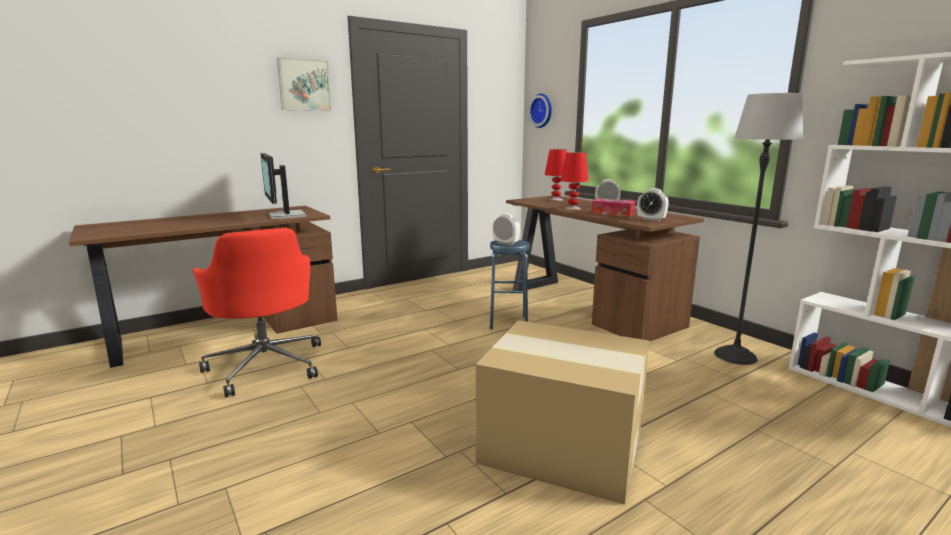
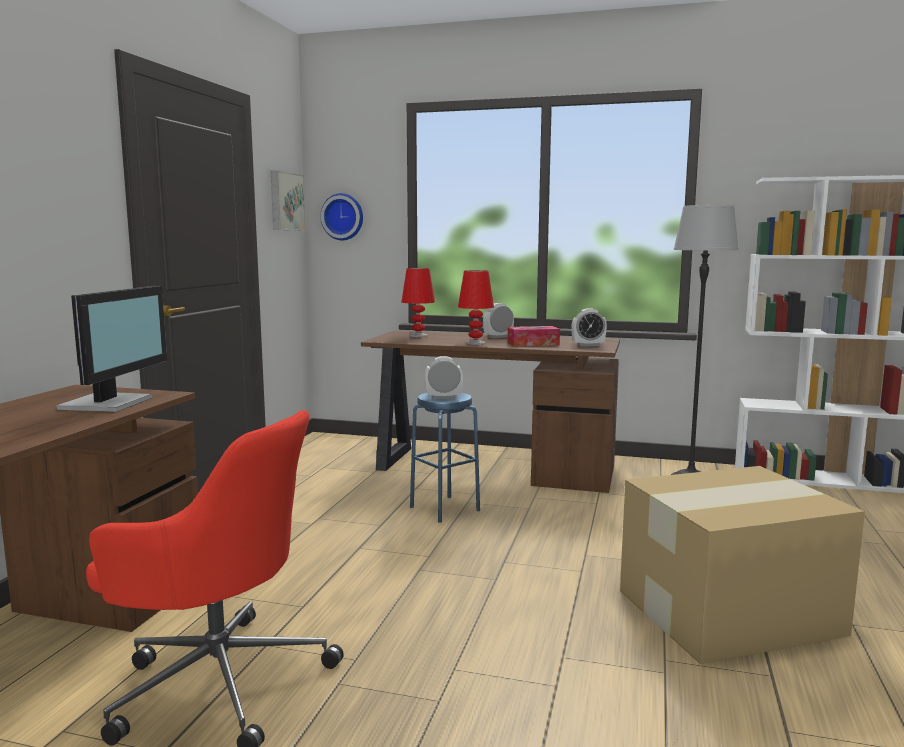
camera: 40 degrees left, 5 degrees down
(285, 215) = (110, 403): monitor -> monitor turned 105 degrees counterclockwise
(304, 85) = (61, 162): picture -> picture (285, 201)

